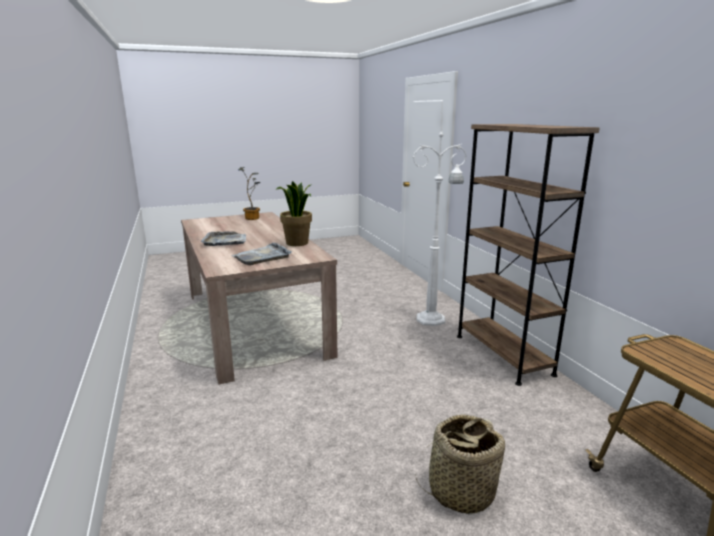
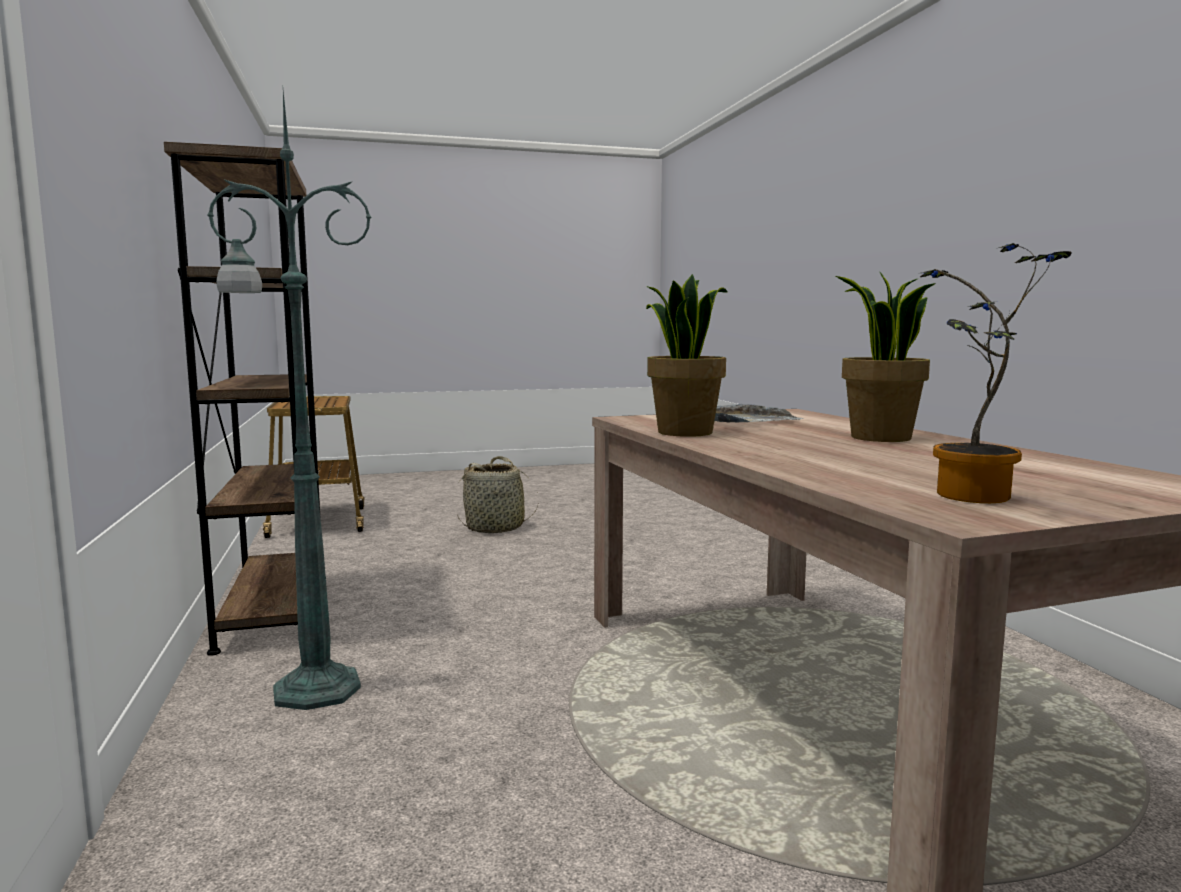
camera: 175 degrees left, 10 degrees down
(225, 241) = (880, 438): grey tray -> potted plant
(432, 319) = (312, 689): white floor lamp -> green floor lamp

